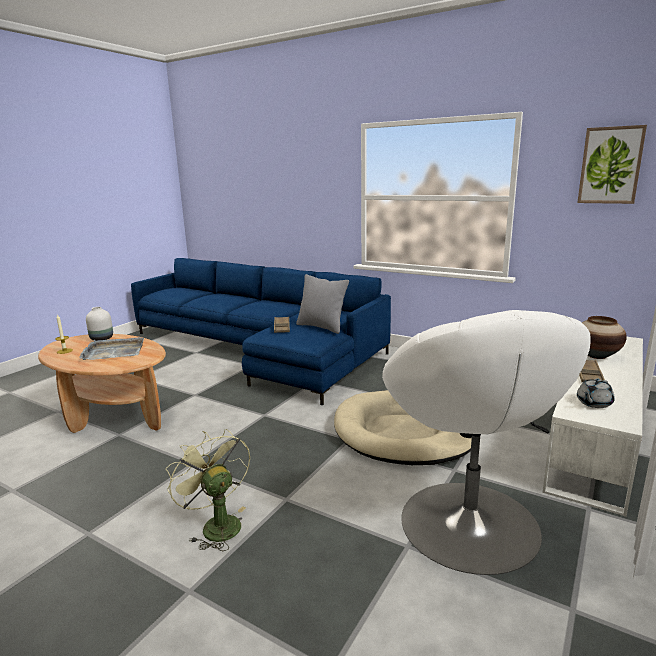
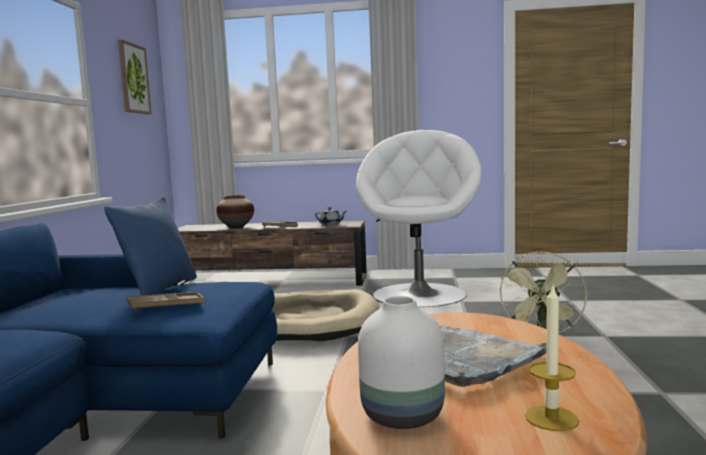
camera: 115 degrees left, 10 degrees down
(322, 327) = (159, 289): grey pillow -> blue pillow
(469, 525) = (420, 293): white armchair -> white armchair turned 45 degrees counterclockwise
(594, 436) = (272, 281): white tv stand -> brown tv stand

